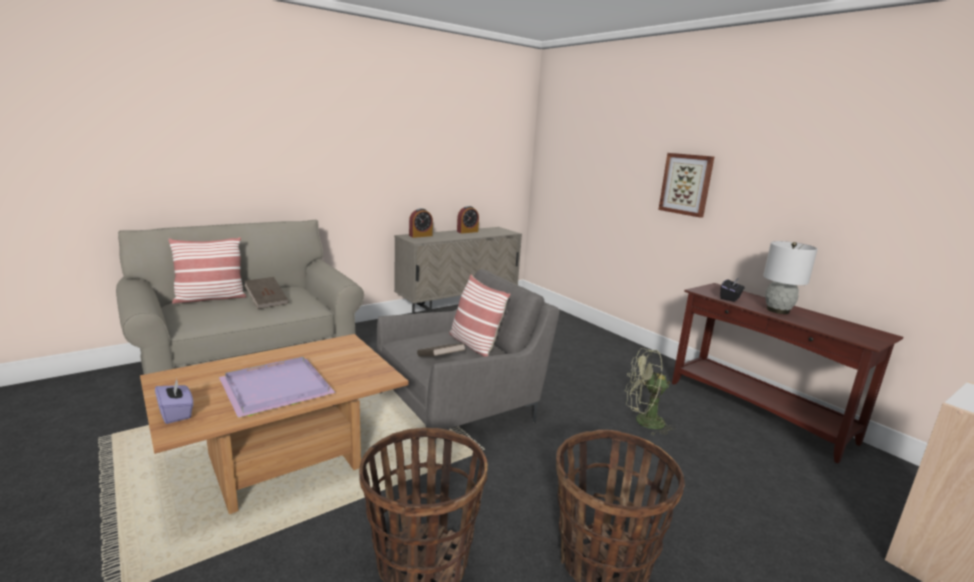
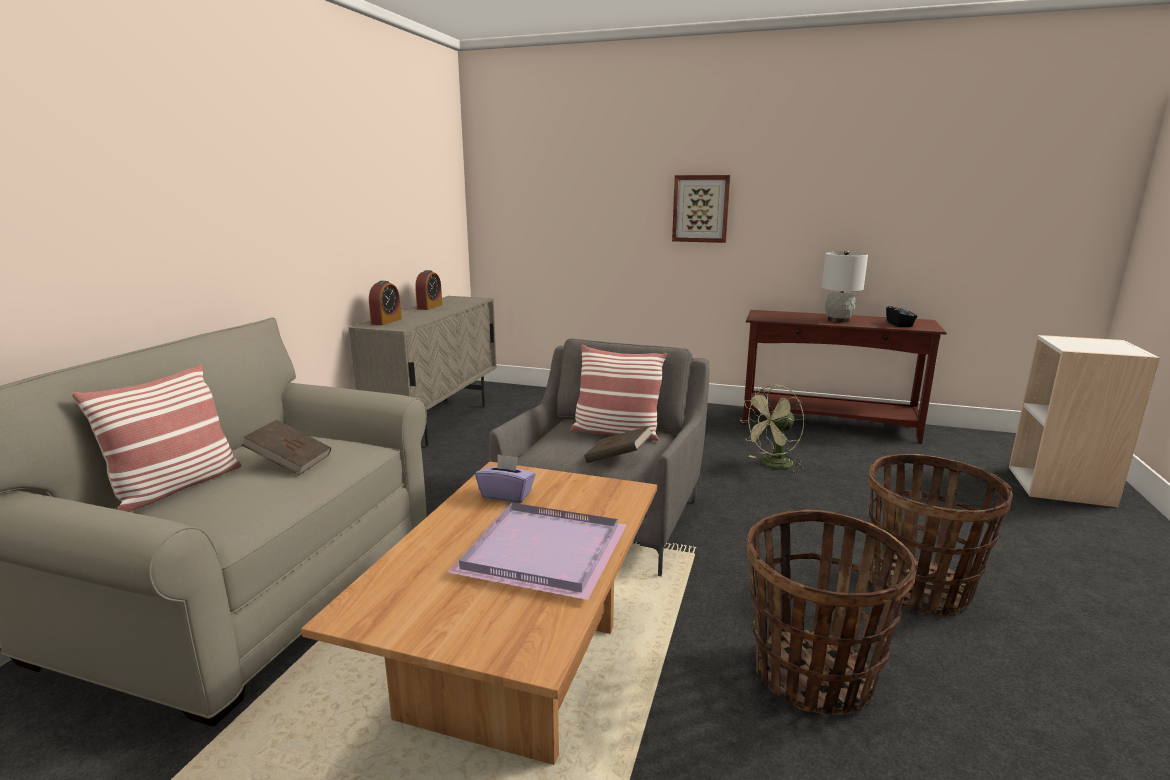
camera: 35 degrees left, 0 degrees up
(176, 413) = (485, 639): purple tissue box -> purple tissue box (506, 495)
(730, 298) = (790, 319): black tissue box -> black tissue box (899, 324)

